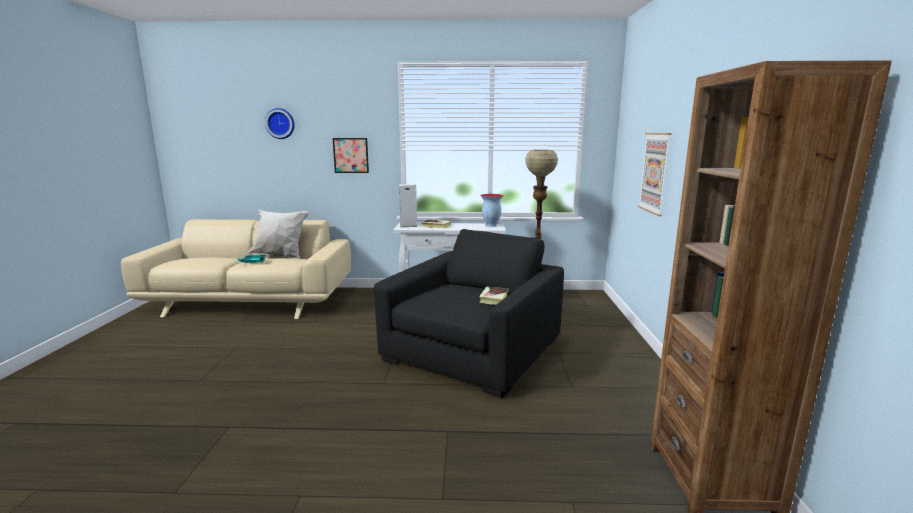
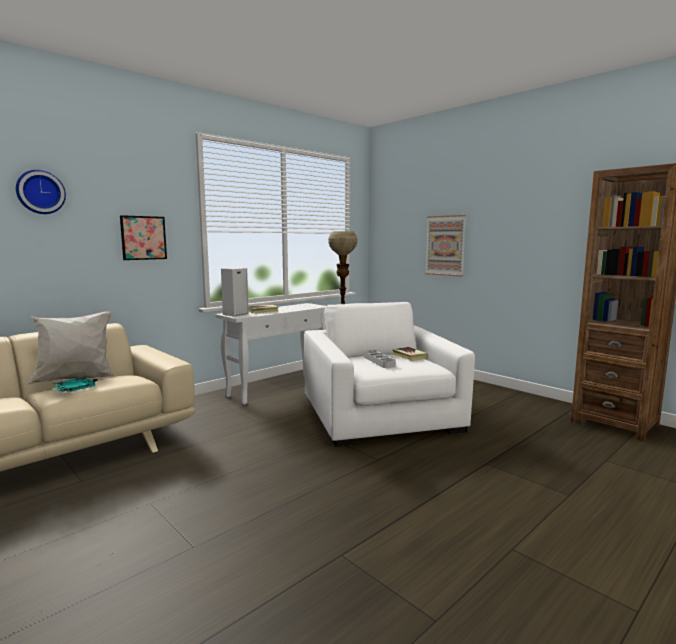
camera: 45 degrees left, 5 degrees down
(451, 295) = (379, 361): none -> grey tray
(473, 349) = (380, 414): black armchair -> white armchair
(491, 225) = (306, 305): vase -> none

